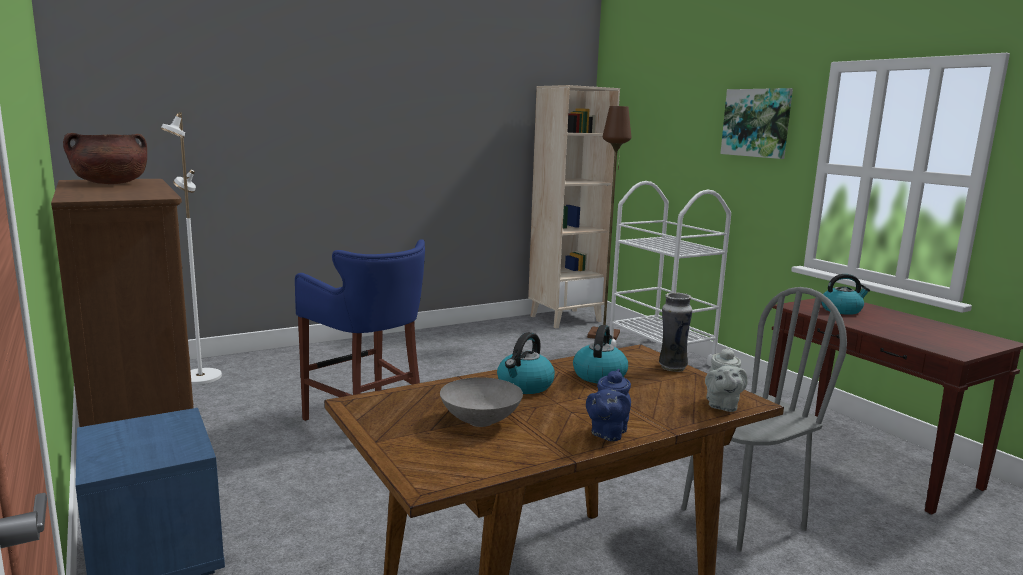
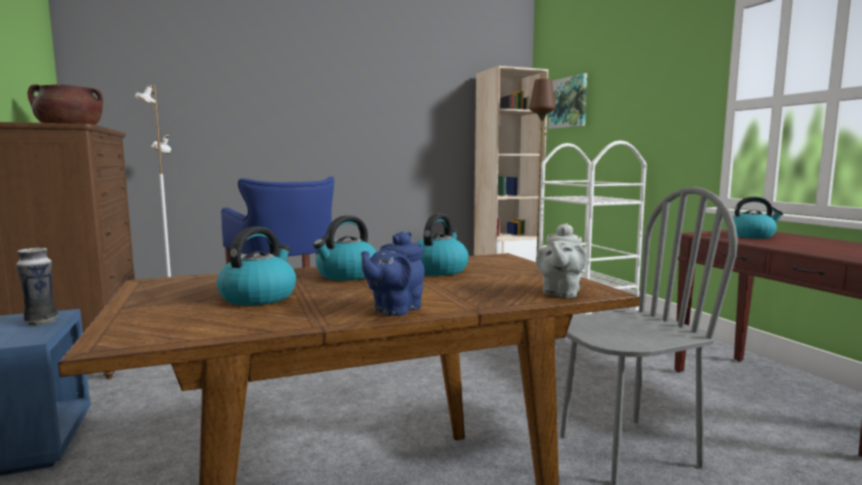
camera: 10 degrees right, 5 degrees down
(479, 421) = (259, 297): grey bowl -> kettle
(672, 367) = (526, 267): vase -> vase (41, 322)
(757, 123) = (667, 75): picture -> picture (568, 102)

